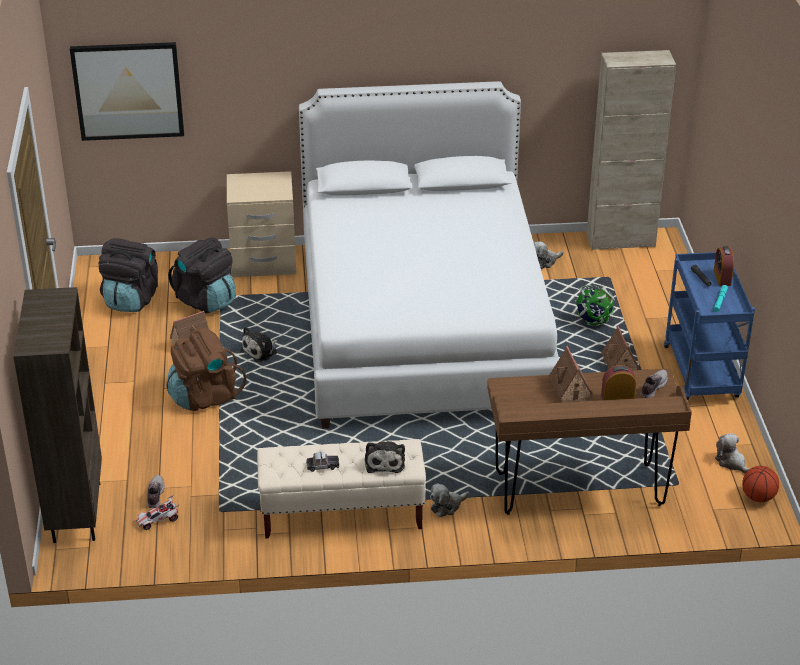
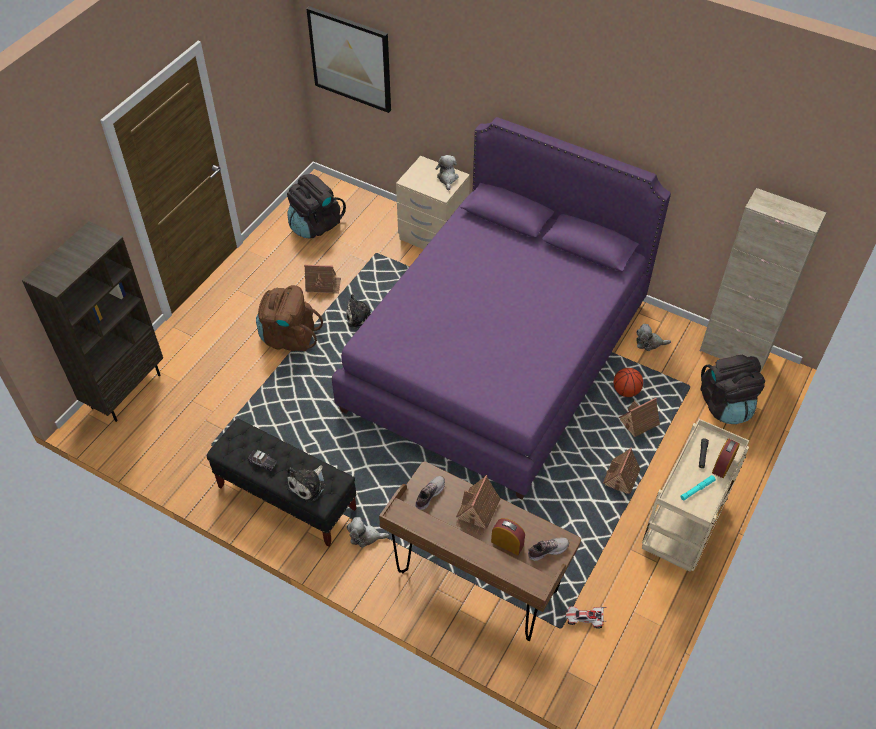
camera: 35 degrees right, 15 degrees up
(154, 495) = (183, 406): shoe -> shoe (429, 495)
(158, 520) = (167, 429): toy car -> toy car (584, 619)
(206, 300) = (363, 251): black backpack -> black backpack (725, 404)
(341, 514) = (286, 498): beige bench -> black bench
(422, 325) = (497, 355): white bed -> purple bed
(593, 321) = (636, 423): globe -> toy house
(702, 373) = (683, 528): blue cart -> beige cart
(731, 462) = (626, 634): plush toy -> plush toy (447, 178)
(758, 497) = (616, 684): basketball -> basketball (626, 391)

